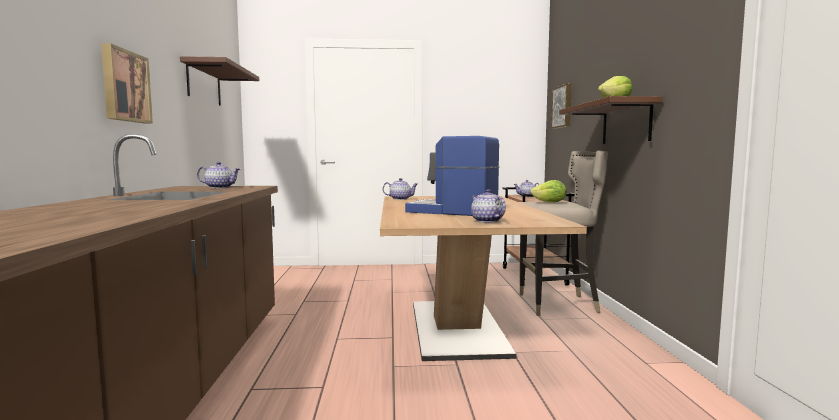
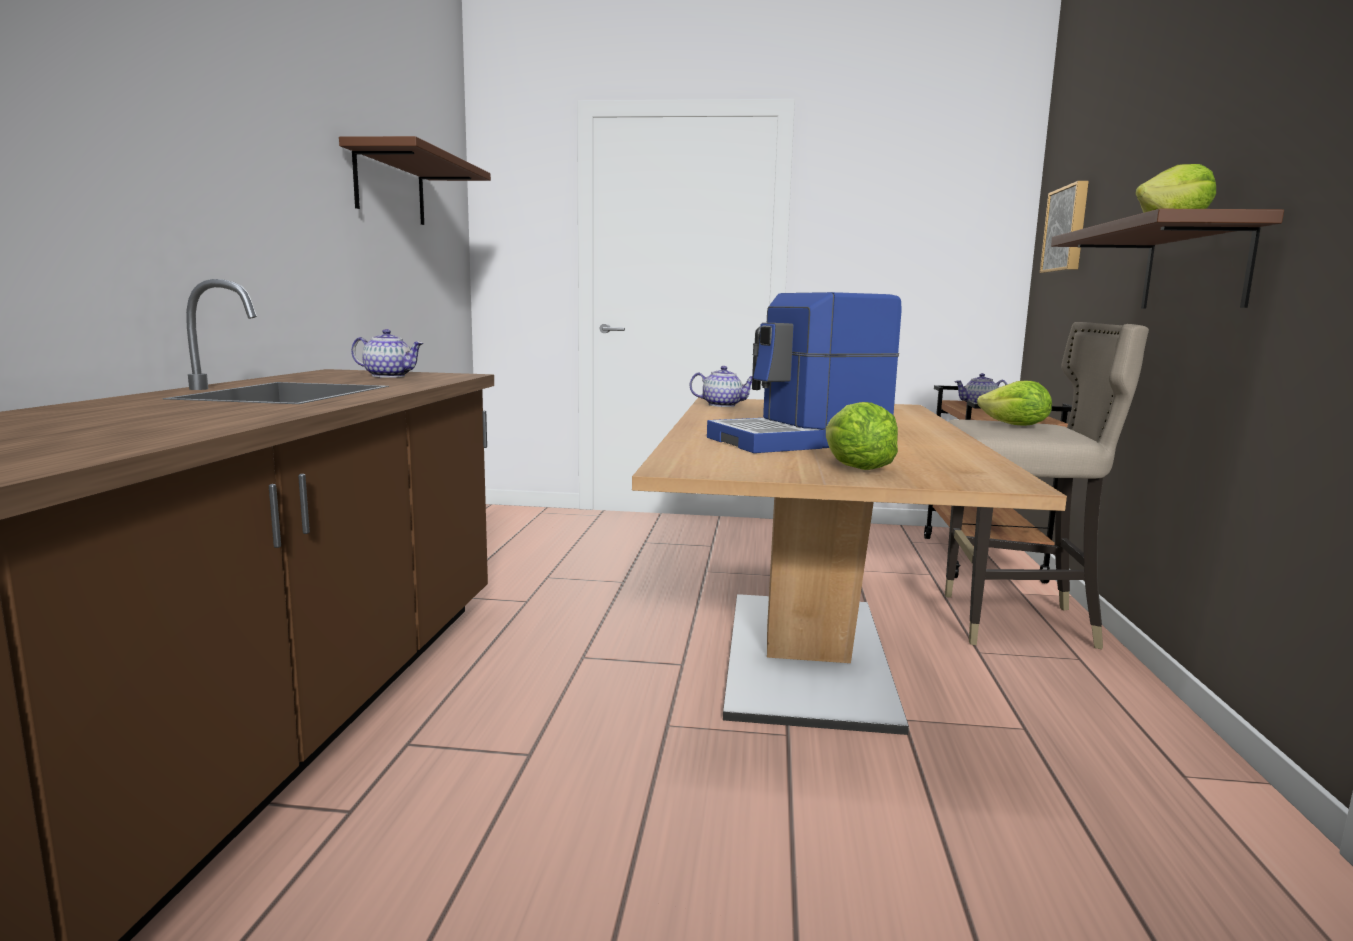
camera: 10 degrees right, 5 degrees up
(124, 86) = (221, 192): picture -> none
(452, 212) = (801, 441): coffee machine -> coffee machine turned 60 degrees counterclockwise
(486, 221) = (856, 468): teapot -> lettuce

